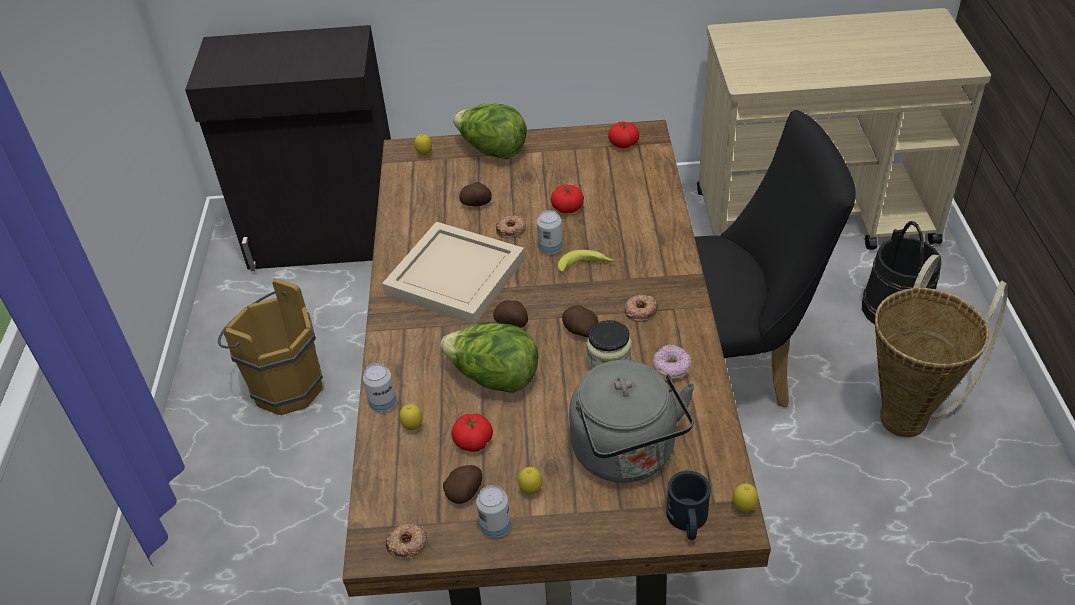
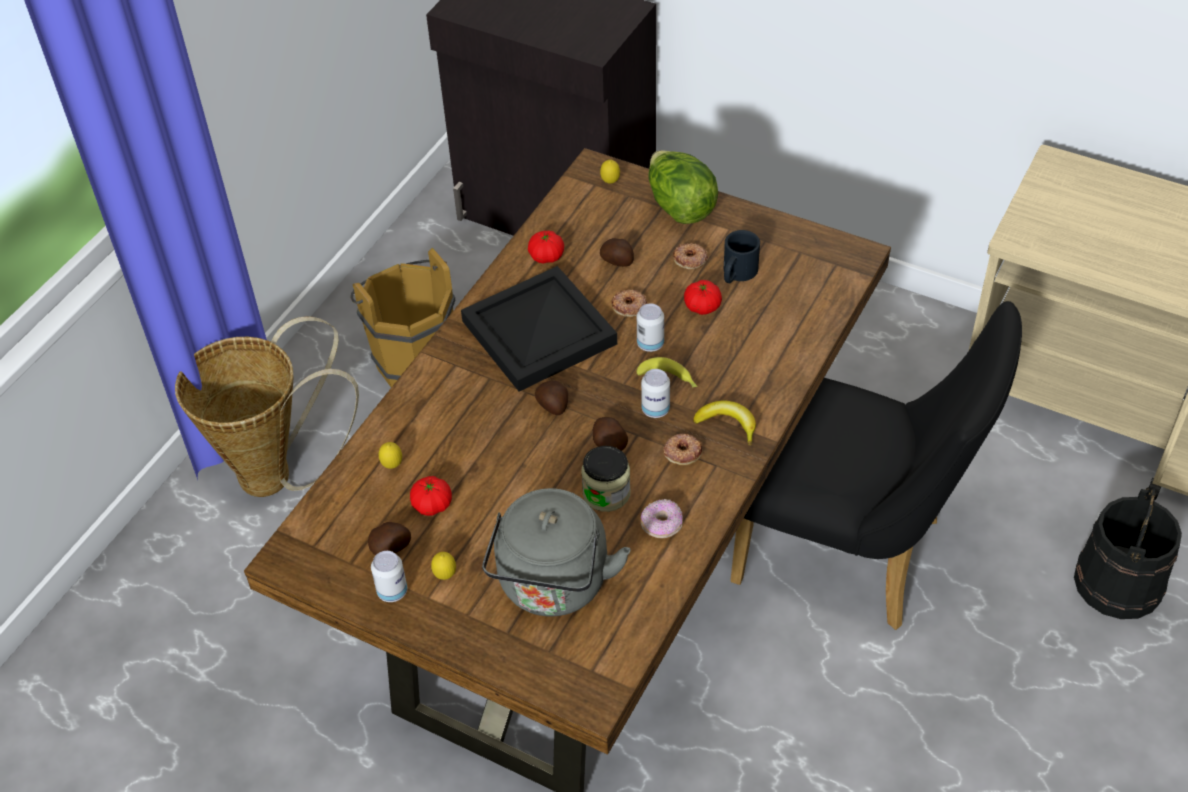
camera: 30 degrees right, 5 degrees up
(383, 403) = (384, 430): can -> can (655, 409)
(407, 544) = (313, 568): donut -> donut (690, 259)
(453, 277) = (536, 332): beige tray -> black tray
(494, 378) = (495, 453): lettuce -> none
(623, 144) = (820, 257): tomato -> tomato (546, 256)
(657, 277) = (727, 424): none -> banana
(688, 522) = (555, 675): black mug -> black mug (737, 274)
(743, 508) = (614, 690): lemon -> none
(909, 413) = (1029, 705): basket -> basket (278, 475)

